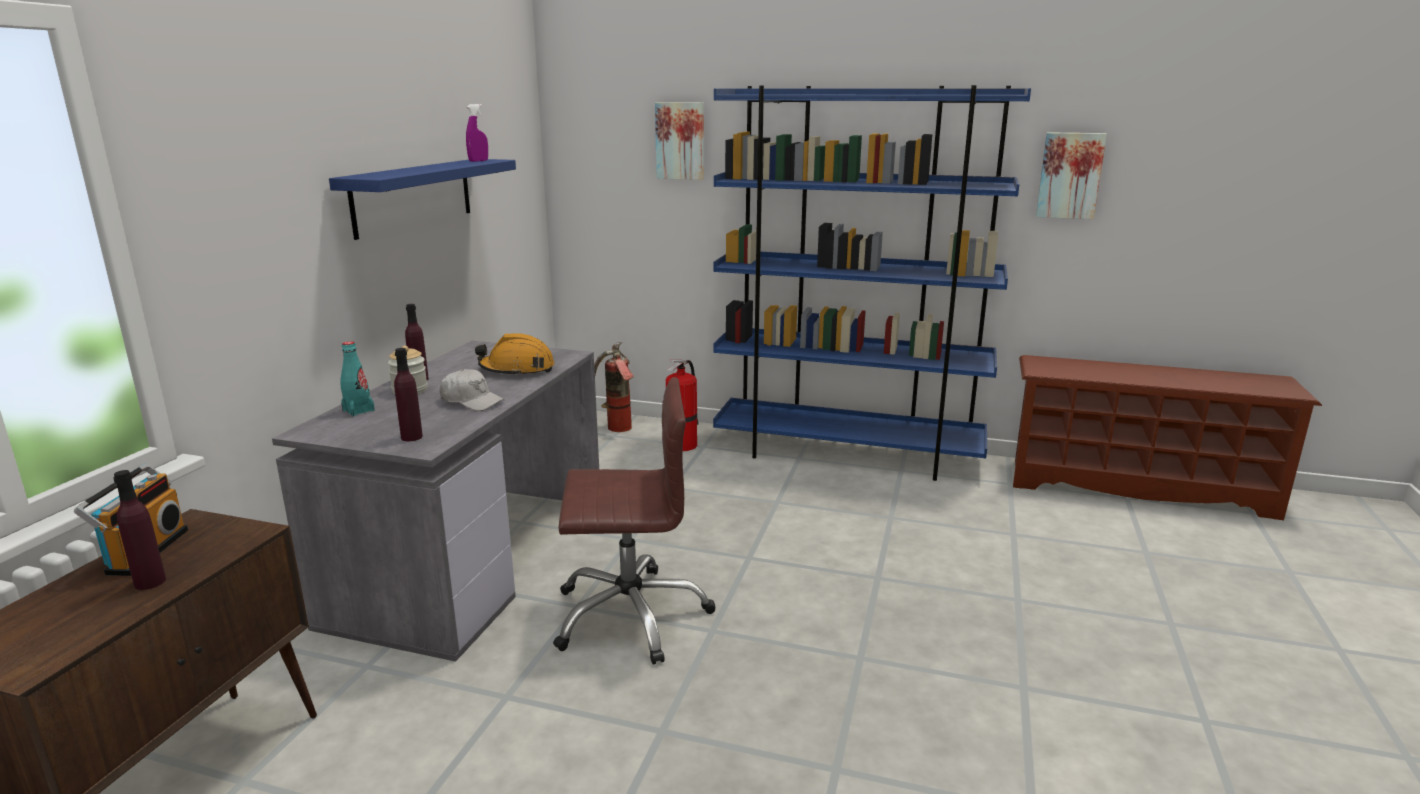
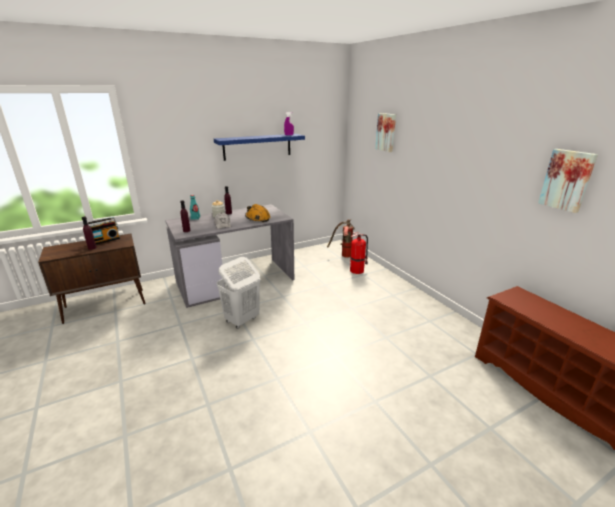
camera: 45 degrees right, 5 degrees up
(630, 614) = (242, 320): brown office chair -> white laundry basket
(847, 454) = (417, 303): blue bookcase -> none

